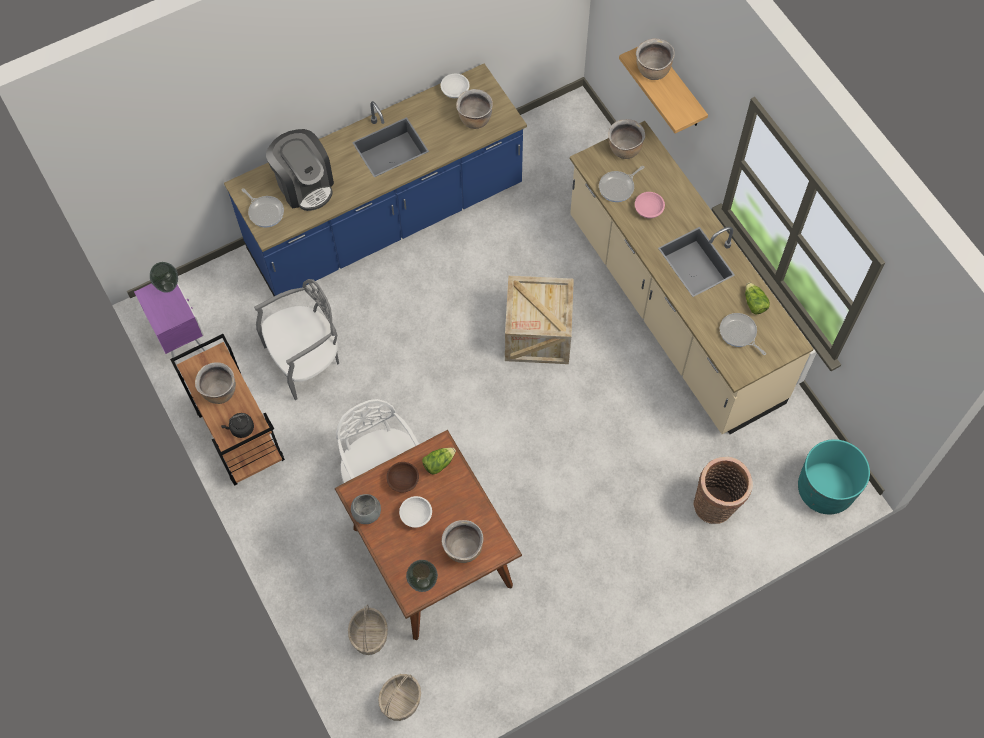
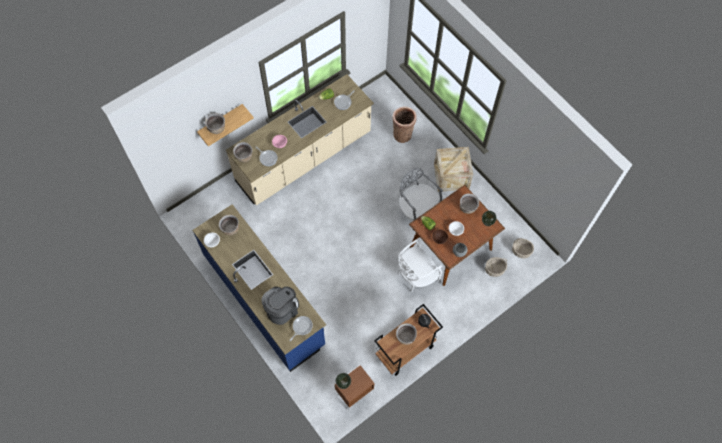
camera: 100 degrees left, 0 degrees up
(182, 340) = (353, 394): purple nightstand -> brown nightstand
(305, 360) = (355, 326): grey chair -> grey chair (417, 210)
(538, 334) = (325, 216): crate -> crate (451, 176)
(825, 489) = (387, 93): turquoise planter -> none

